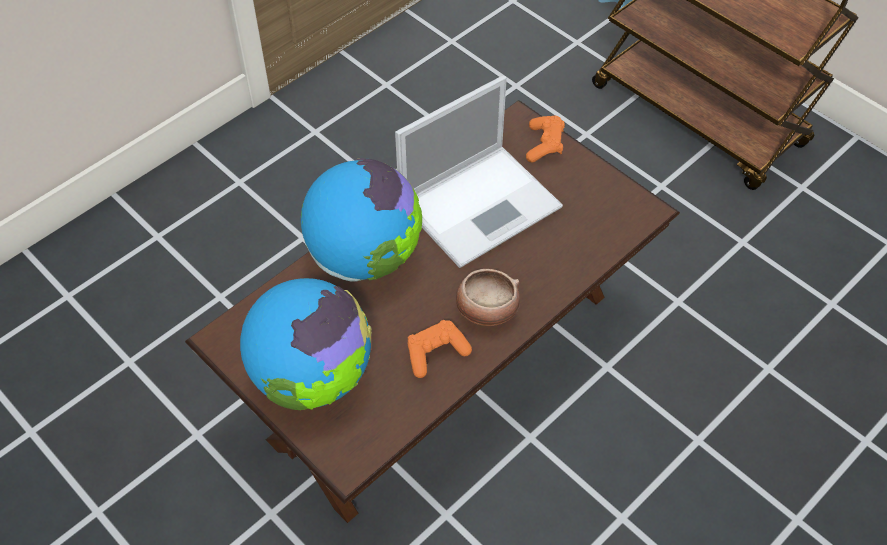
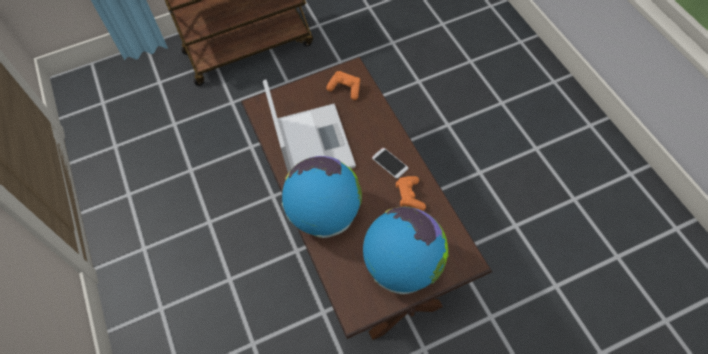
camera: 65 degrees left, 5 degrees up
(486, 310) = (390, 163): bowl -> phone
(544, 145) = (284, 98): orange game controller -> orange game controller (345, 89)

